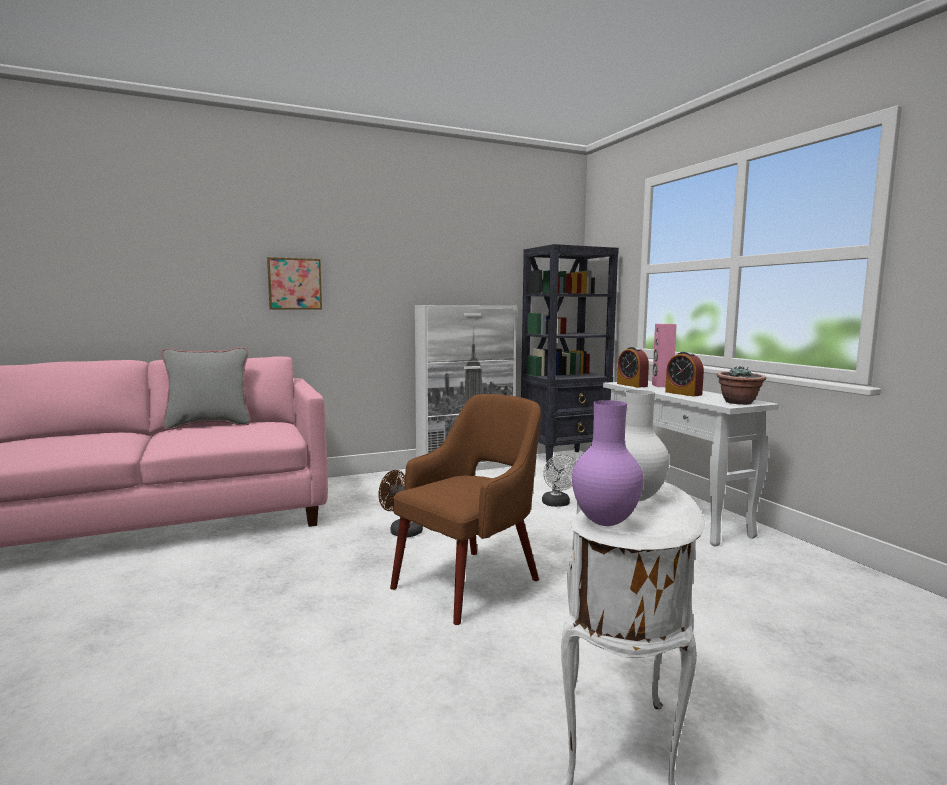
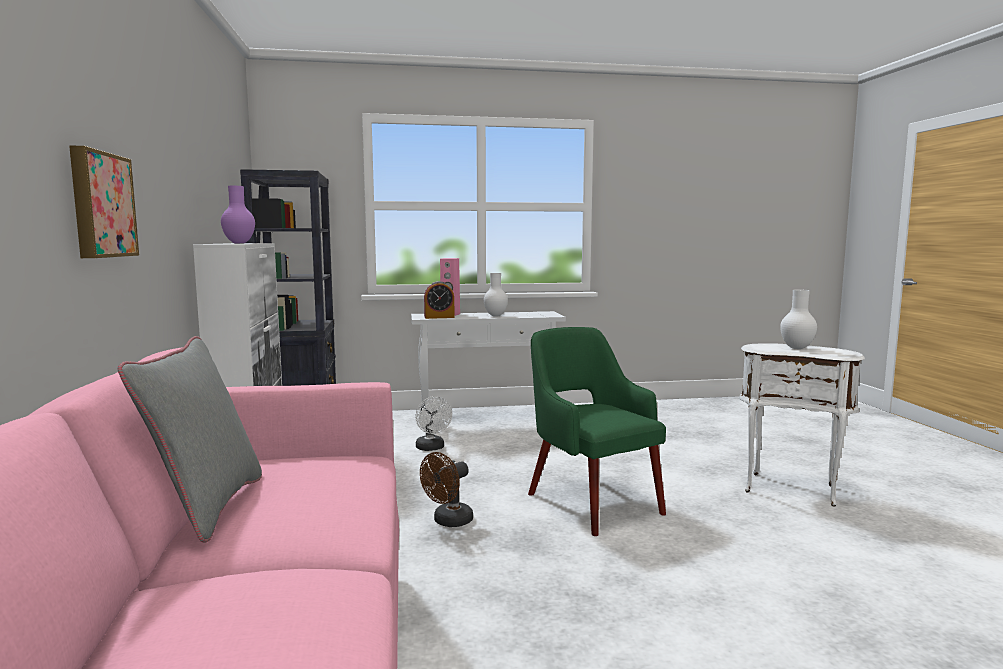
camera: 75 degrees left, 0 degrees up
(470, 582) = (591, 502): brown armchair -> green armchair
(557, 504) = (432, 448): white fan -> white fan turned 60 degrees clockwise
(605, 523) = (842, 354): purple vase -> purple vase (240, 243)
(683, 393) = (495, 315): alarm clock -> white vase
(739, 402) = (545, 314): potted plant -> none

